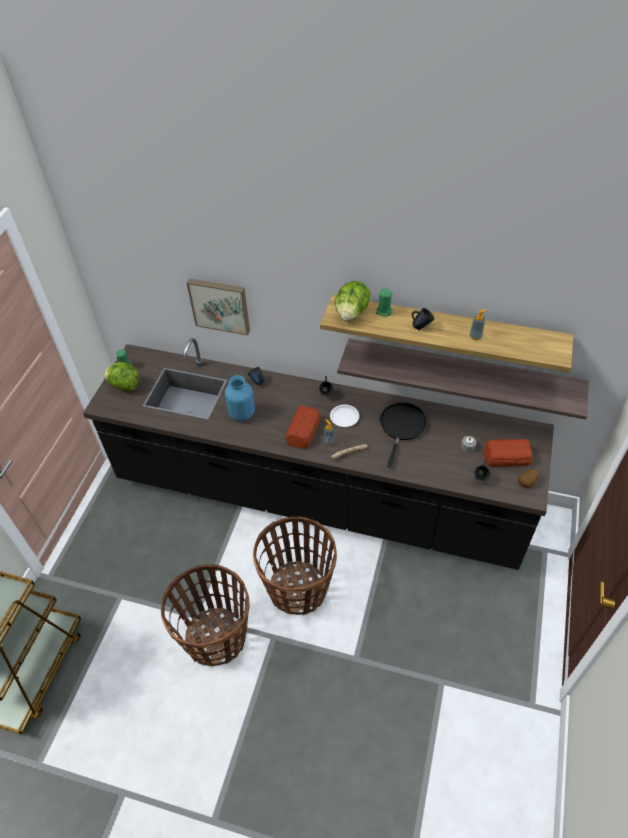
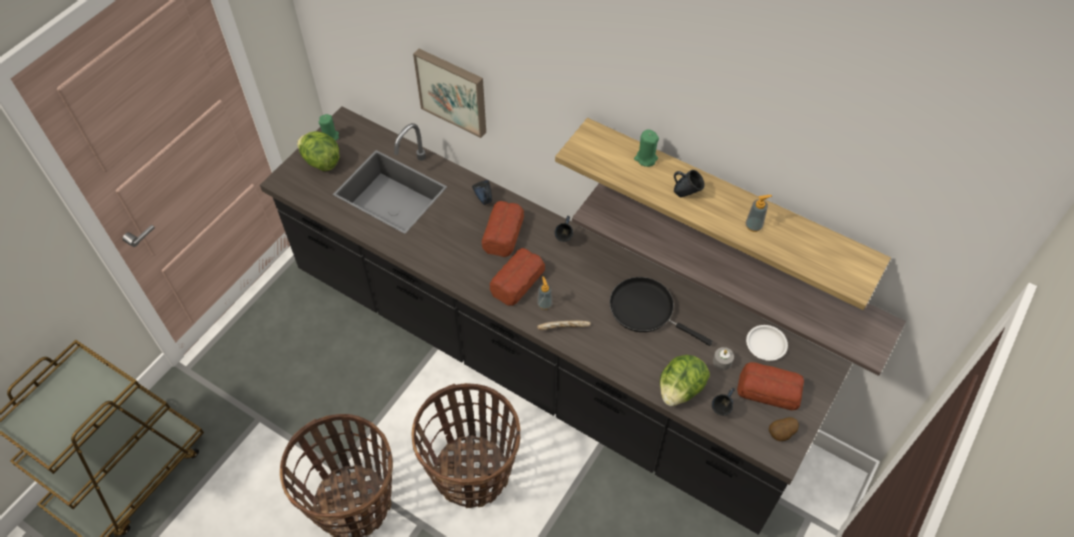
camera: 15 degrees right, 5 degrees up
(242, 413) = (450, 237): blue vase -> none
(280, 401) = (504, 232): none -> bread
(344, 417) = (576, 276): white plate -> white plate (765, 344)
(351, 313) = (602, 150): lettuce -> lettuce (680, 389)
(402, 426) = (646, 310): black frying pan -> black frying pan turned 90 degrees counterclockwise

